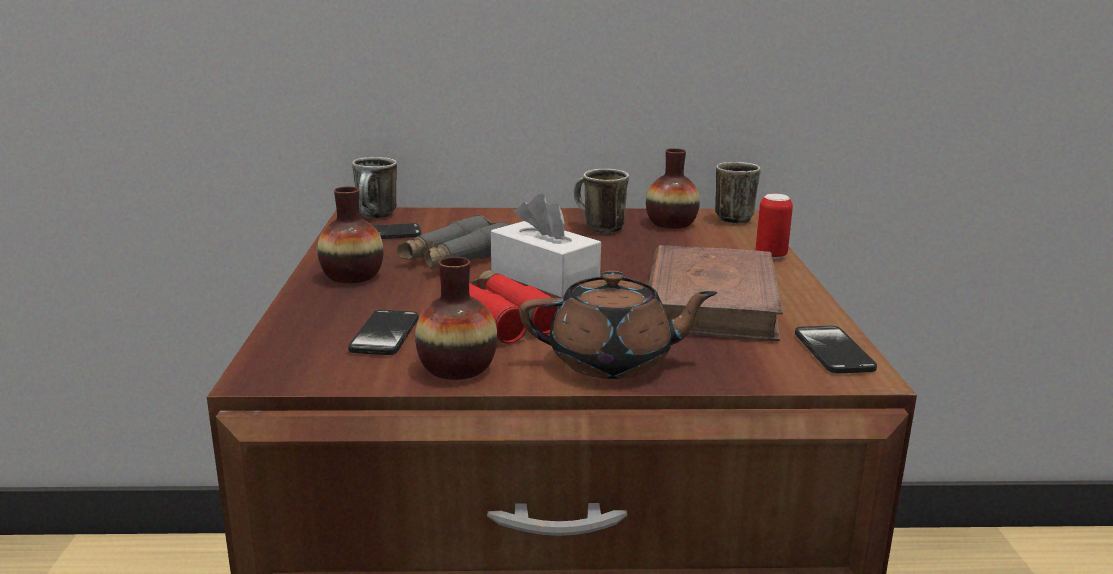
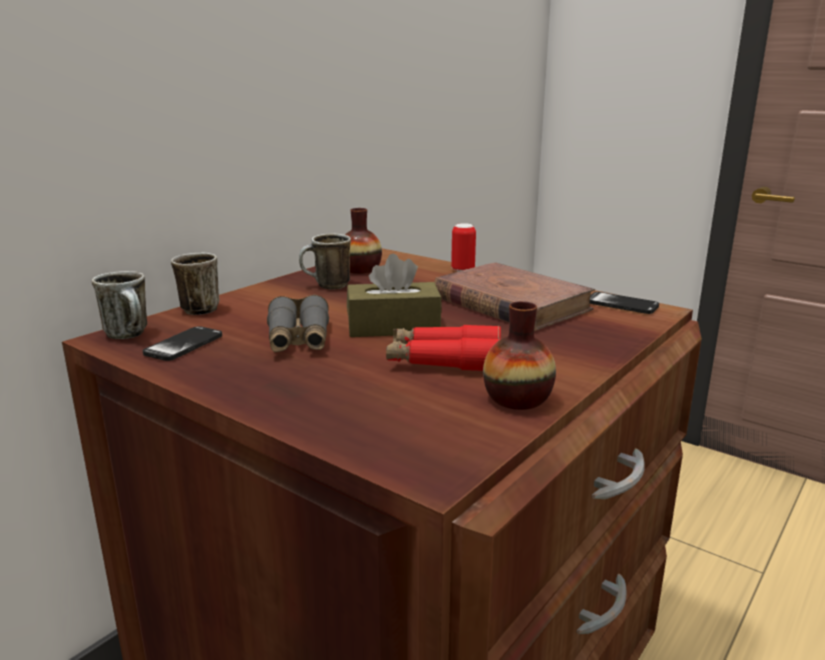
camera: 50 degrees left, 0 degrees up
(352, 275) = (260, 382): vase -> none
(385, 334) = (416, 405): phone -> none
(544, 278) = (393, 327): white tissue box -> brown tissue box
(613, 362) = (569, 353): brown teapot -> none
(735, 217) = (383, 255): mug -> mug (198, 308)

